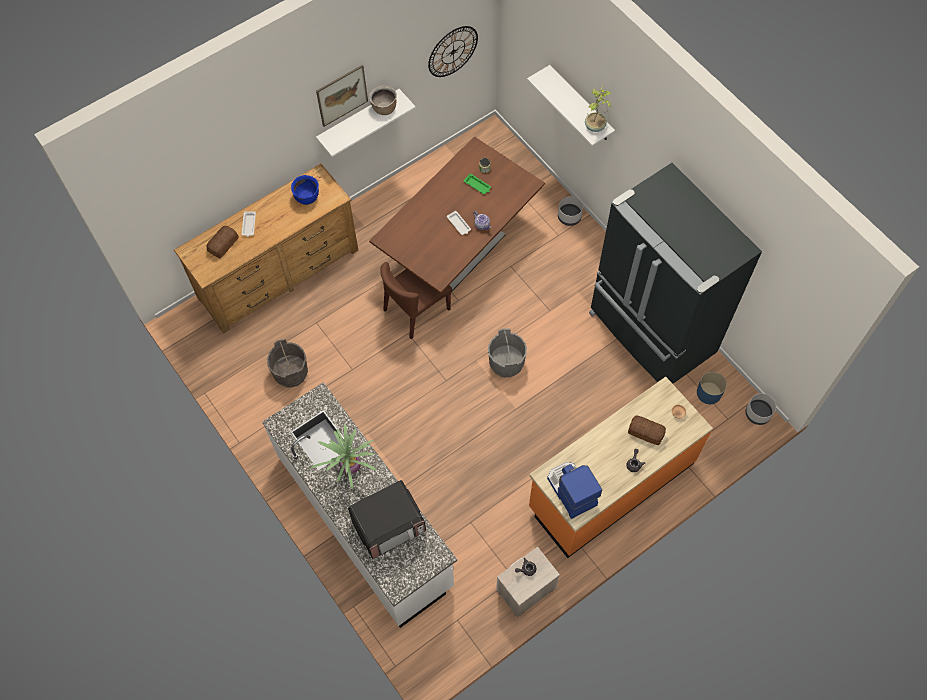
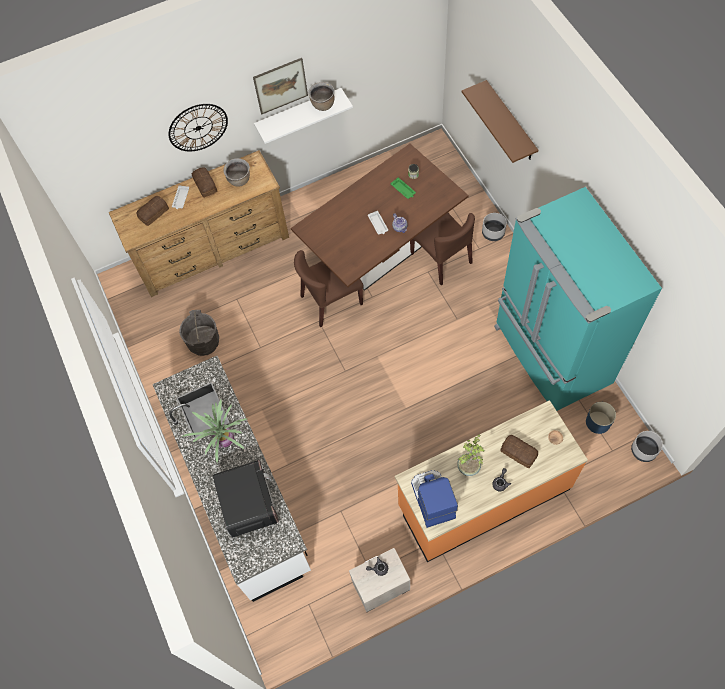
camera: 15 degrees right, 0 degrees up
(271, 208) = (205, 185): none -> bread
(307, 198) = (239, 180): blue cooking pot -> brown cooking pot
(389, 524) = (248, 503): microwave -> microwave turned 90 degrees counterclockwise
(453, 51) = (398, 58): wall clock -> wall clock (198, 127)
(506, 363) = (405, 363): grey bucket -> none
(522, 250) = (441, 258): none -> brown chair
(580, 105) = (510, 122): white shelf -> brown shelf
(595, 126) = (519, 144): potted plant -> potted plant (469, 467)
(650, 334) = (550, 356): black fridge -> turquoise fridge

